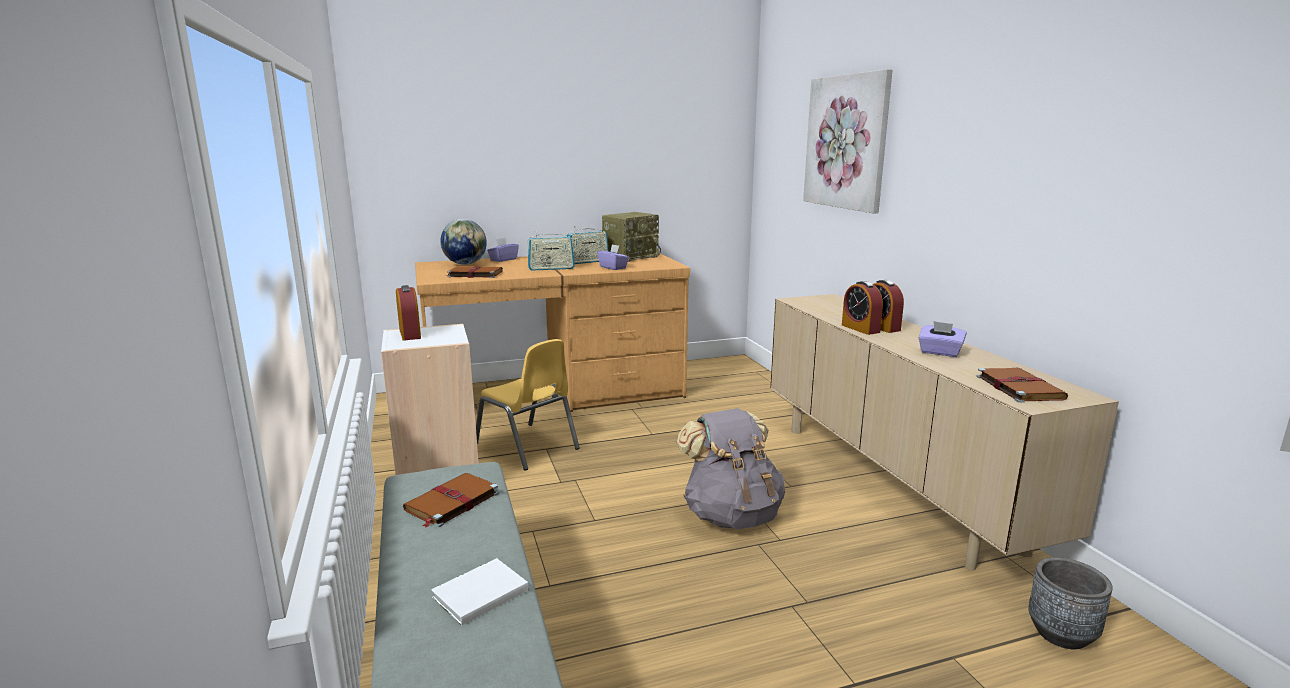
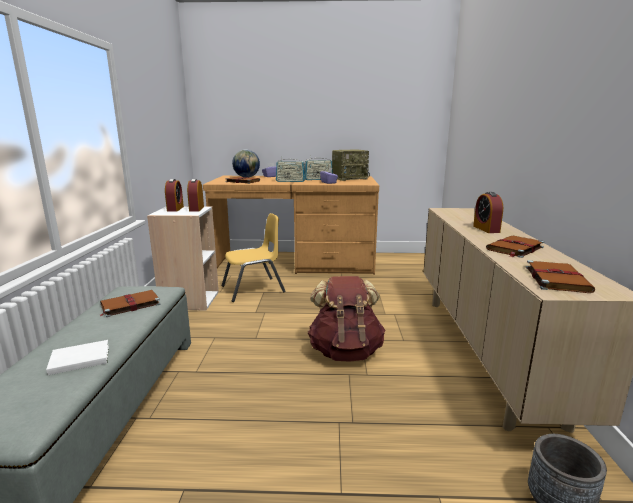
camera: 20 degrees right, 0 degrees up
(527, 447) = (253, 289): yellow chair -> yellow chair turned 90 degrees counterclockwise
(731, 515) = (345, 351): grey backpack -> brown backpack
(846, 142) = (494, 93): picture -> none
(860, 328) = (468, 229): alarm clock -> alarm clock (196, 209)
(939, 352) = (514, 248): purple tissue box -> brown book

